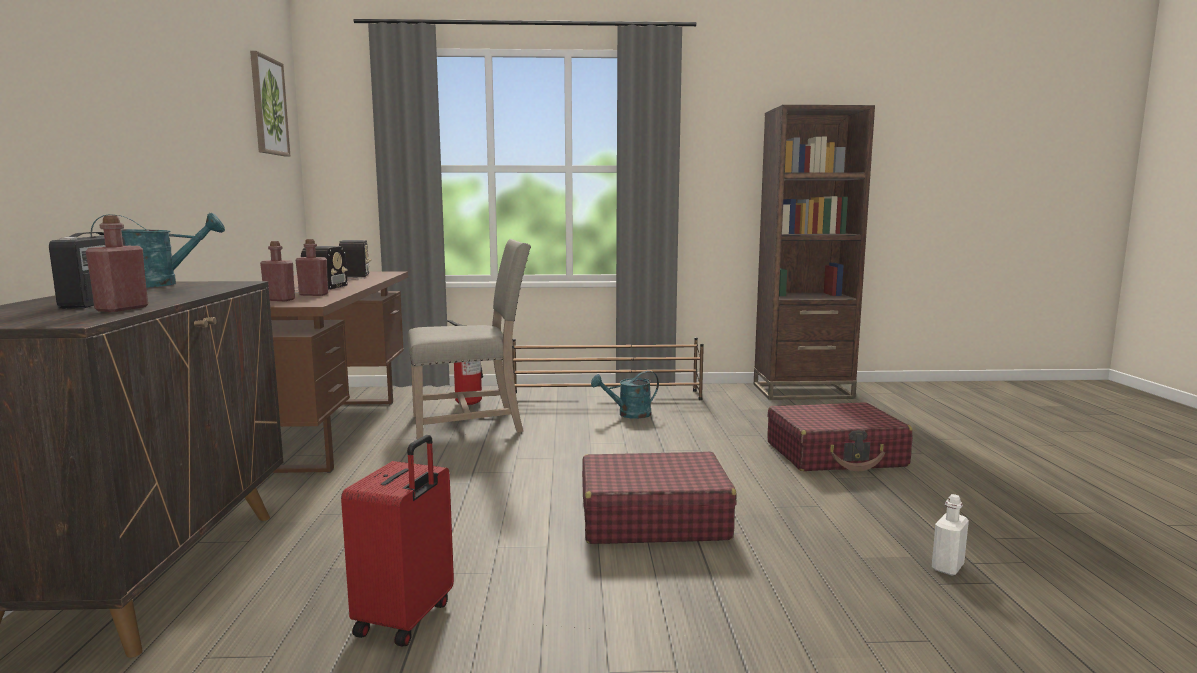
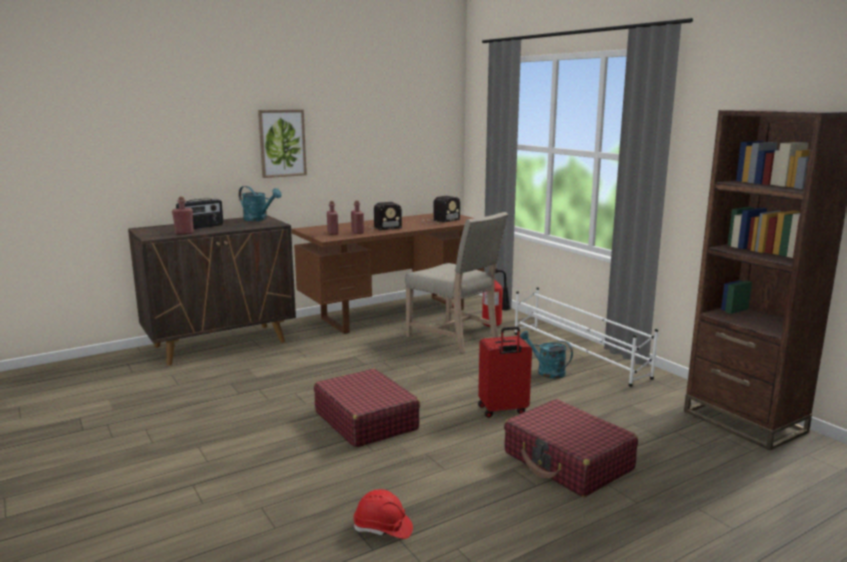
camera: 60 degrees right, 5 degrees up
(268, 106) = (421, 107): picture -> picture (282, 143)
(406, 619) = (216, 396): red suitcase -> red suitcase (502, 410)
(607, 396) = (578, 355): brown shoe rack -> white shoe rack
(947, 567) = (383, 529): white bottle -> red hard hat

